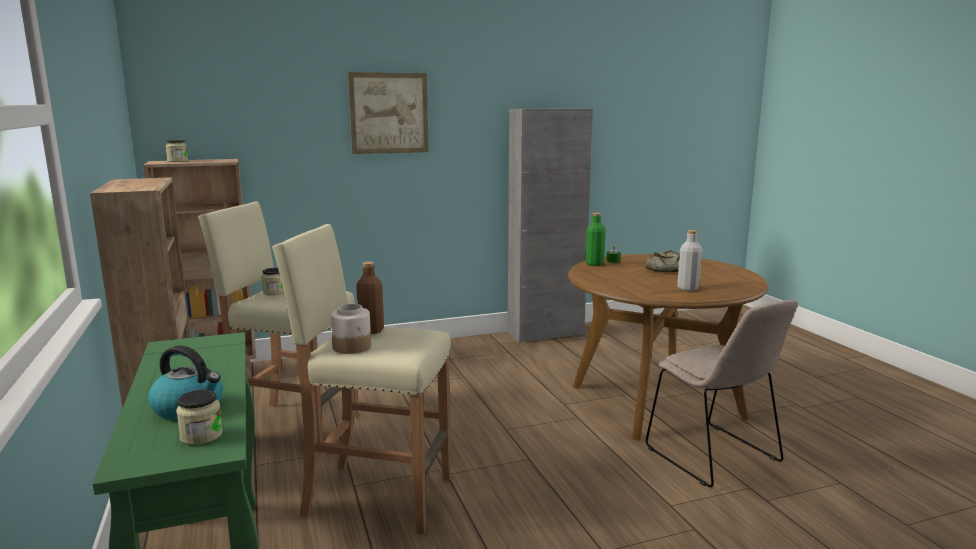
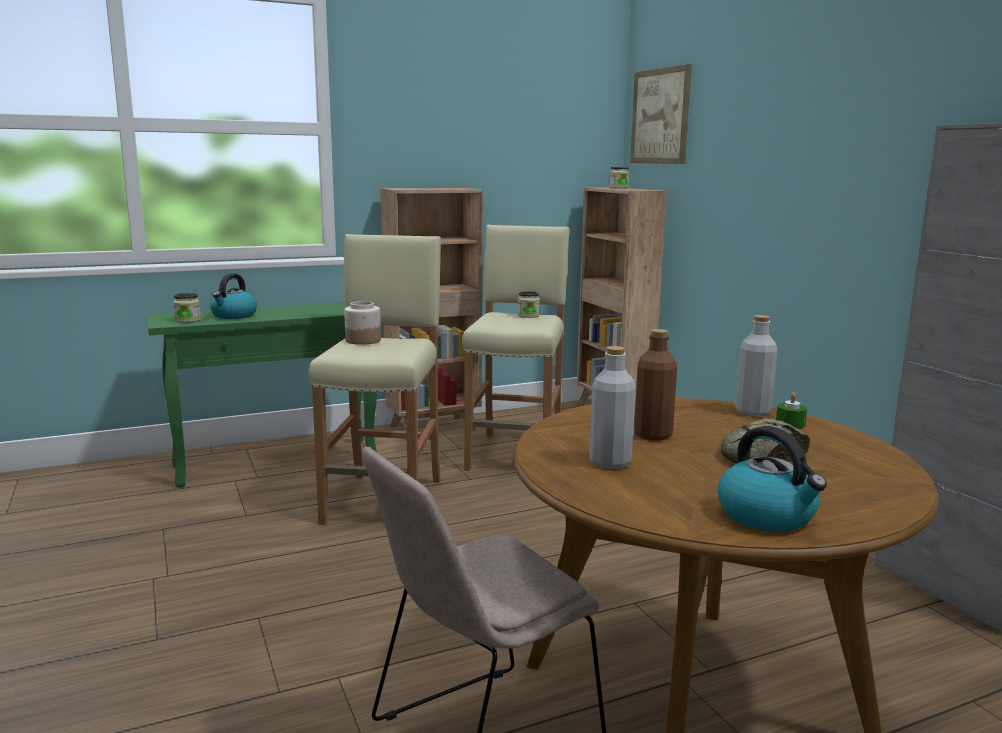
camera: 85 degrees right, 0 degrees up
(371, 330) = (408, 342): brown bottle -> brown bottle (652, 435)
(389, 113) = (809, 139): picture -> picture (660, 116)
(594, 264) = (752, 412): green bottle -> grey bottle
(734, 275) = (767, 516): none -> kettle

